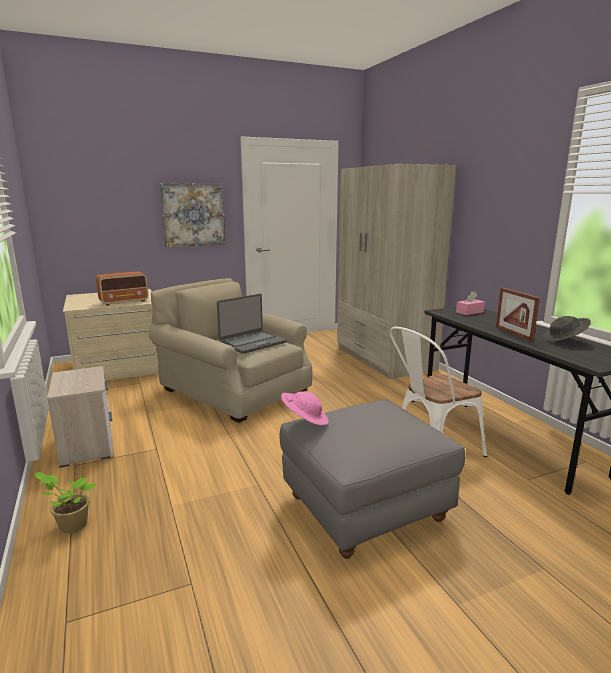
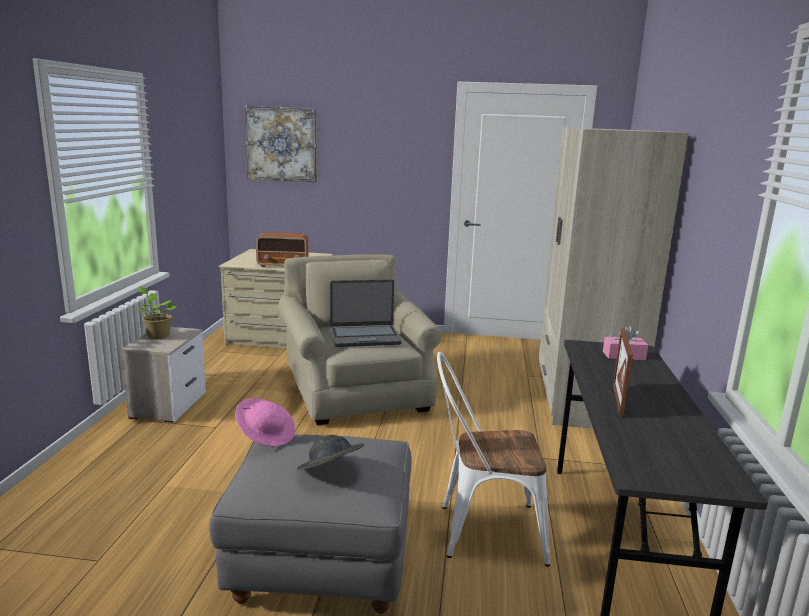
camera: 30 degrees right, 0 degrees up
(71, 525) = (80, 472): potted plant -> potted plant (157, 335)
(193, 214) = (390, 174): picture -> picture (281, 144)
(564, 341) = (673, 430): grey hat -> grey hat (330, 471)

